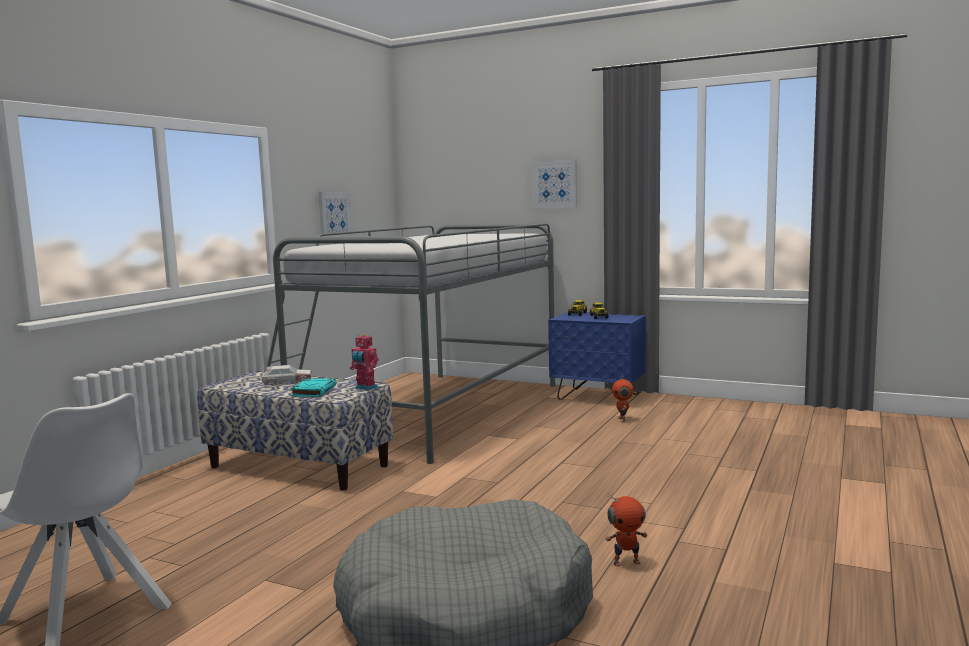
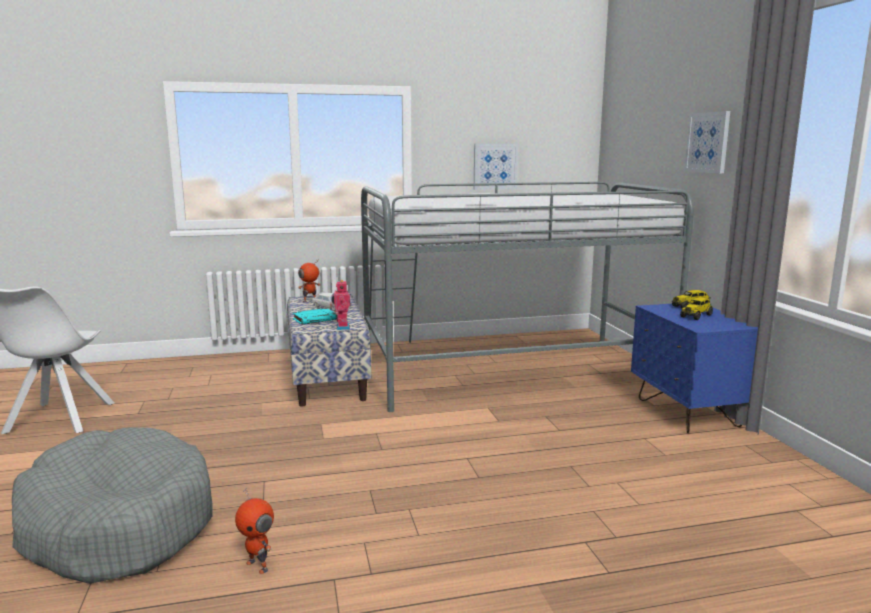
camera: 50 degrees right, 5 degrees up
(623, 420) = (638, 446): toy robot -> toy robot (310, 301)

